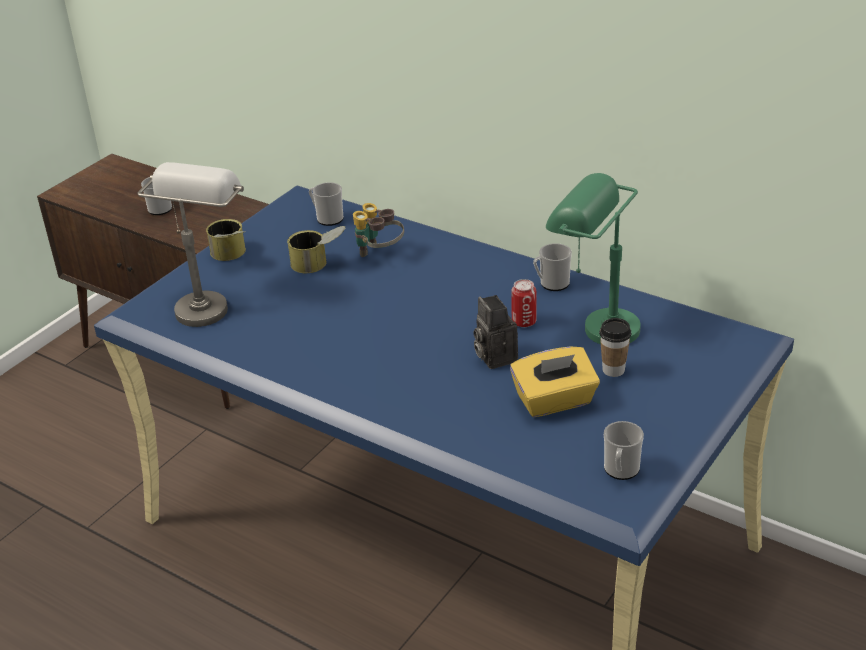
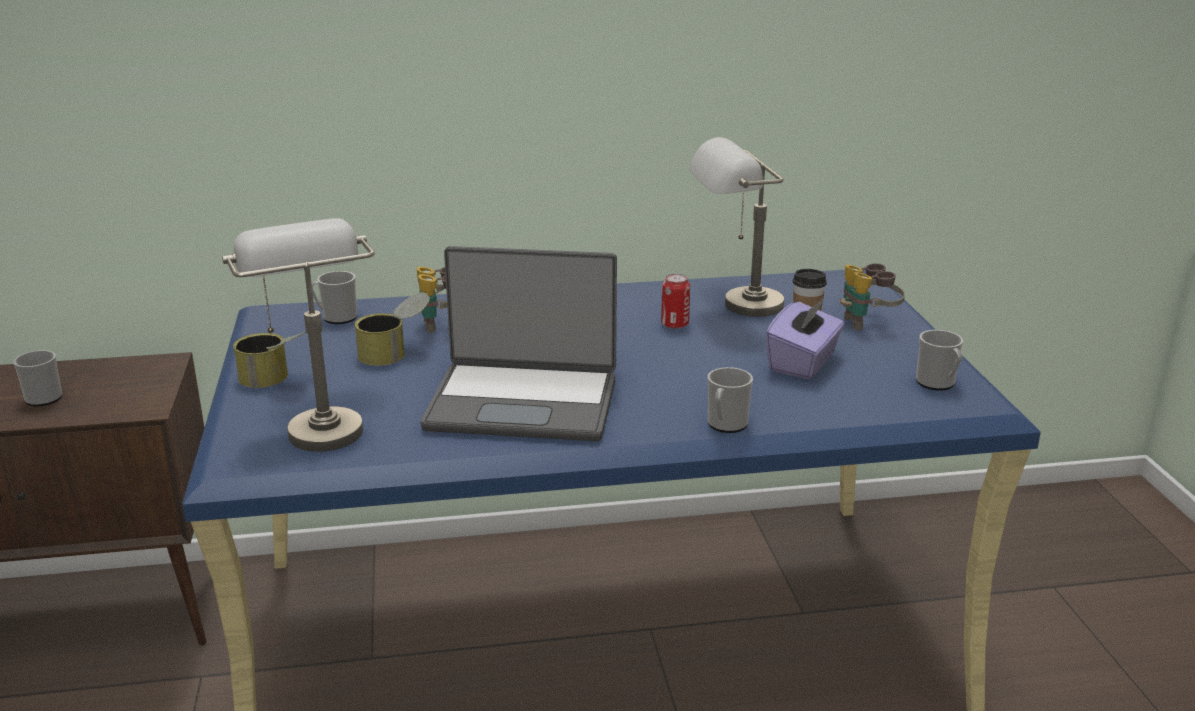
camera: 45 degrees left, 10 degrees down
(330, 342) = (523, 402): none -> laptop
(494, 356) = (696, 355): camera -> none
(551, 284) = (648, 294): mug -> mug (725, 425)
(554, 401) = (803, 363): yellow tissue box -> purple tissue box
(593, 326) = (735, 308): green table lamp -> grey table lamp
(670, 389) = (867, 323): none -> binoculars

